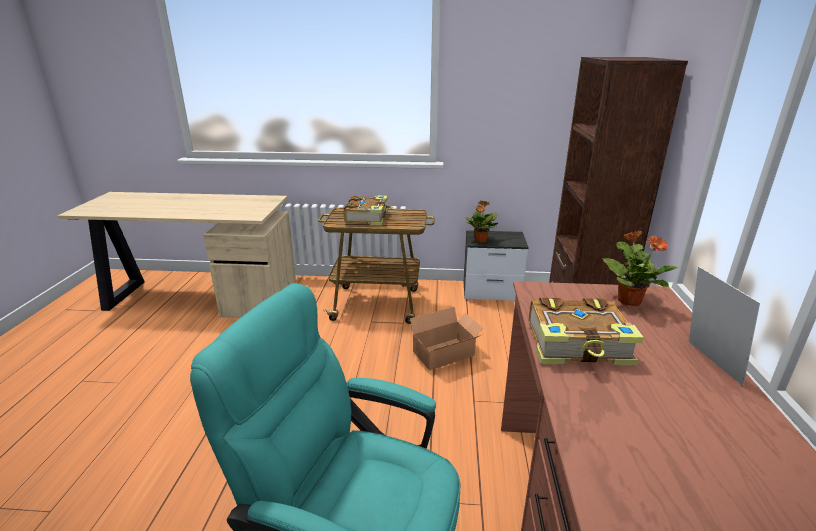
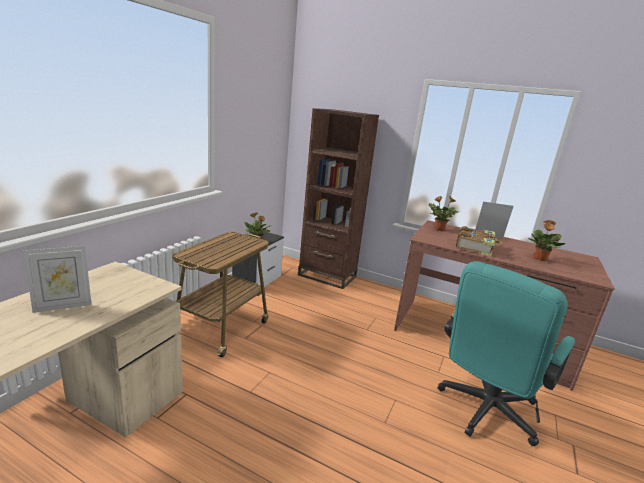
camera: 70 degrees left, 5 degrees down
(208, 204) = (63, 306): none -> picture frame
(368, 217) = (220, 250): book -> none
(445, 354) = (315, 322): cardboard box -> none
(655, 448) = (539, 259): none -> potted plant

